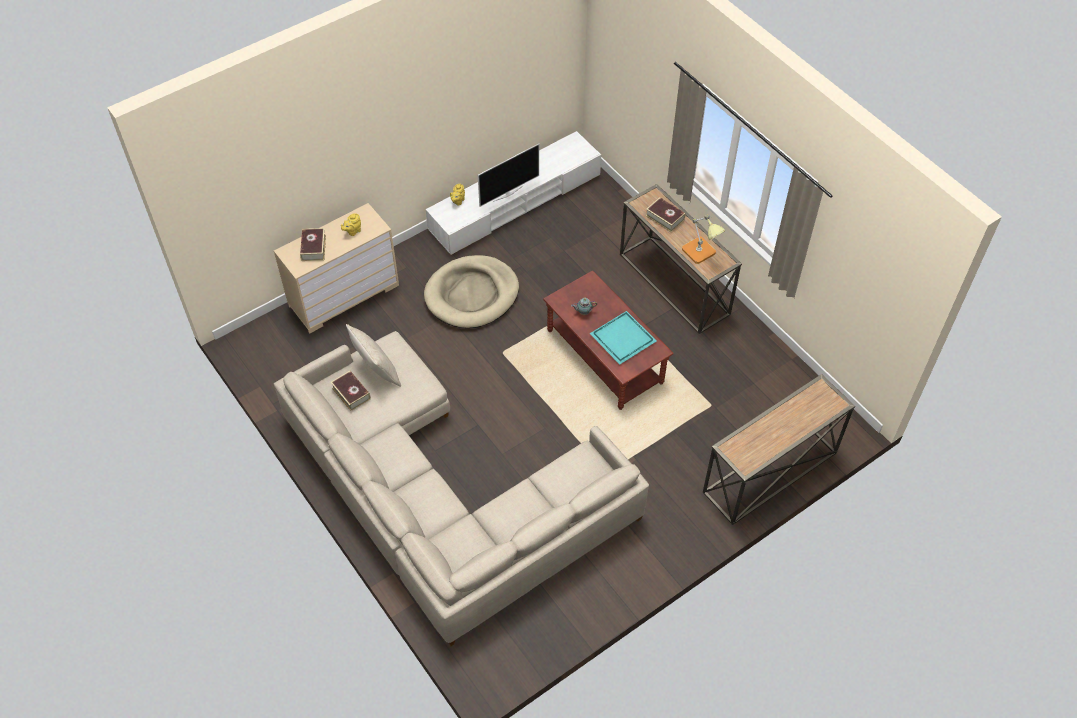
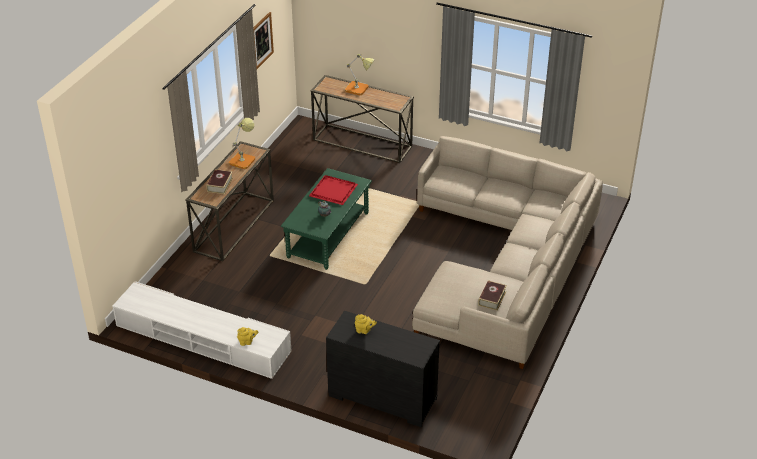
camera: 120 degrees left, 15 degrees down
(313, 248) = (400, 345): book -> none
(344, 295) = (382, 398): beige dresser -> black dresser
(376, 371) = (461, 296): beige pillow -> none
(472, 294) = (323, 323): beige dog bed -> none
(507, 193) = (217, 316): television -> none
(604, 356) = (328, 235): brown coffee table -> green coffee table
(621, 338) = (333, 192): turquoise tray -> red tray
(795, 427) = (359, 89): none -> table lamp
(850, 265) = (261, 41): none -> picture

